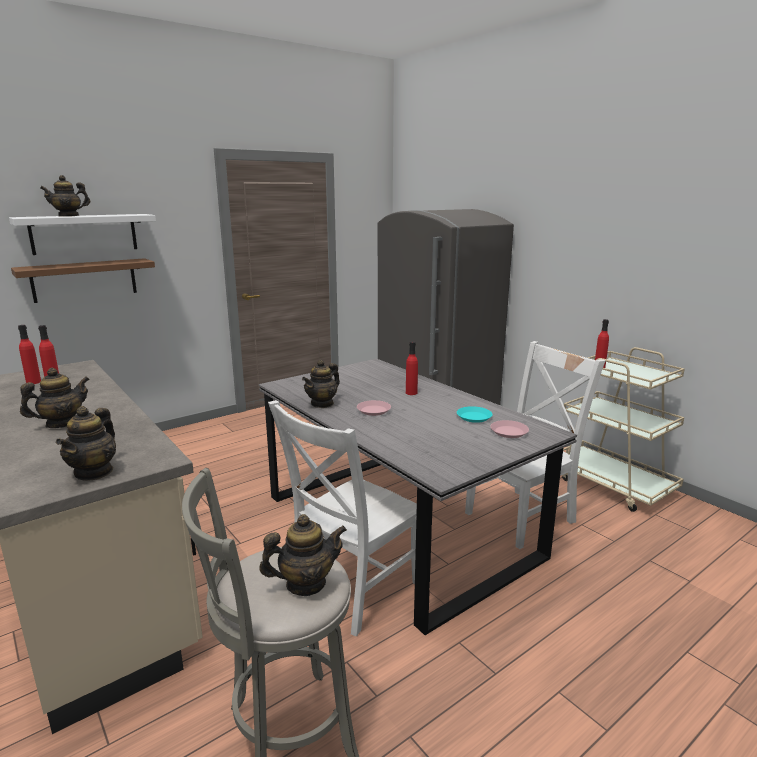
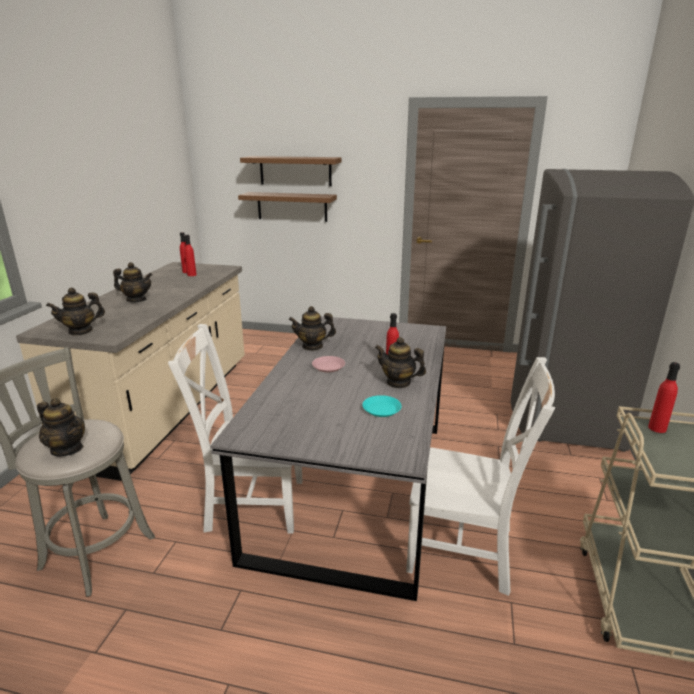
camera: 50 degrees right, 5 degrees up
(69, 216) = (280, 157): teapot -> teapot (398, 382)
(84, 233) = (295, 171): white shelf -> brown shelf
(509, 432) = (372, 436): pink plate -> none

